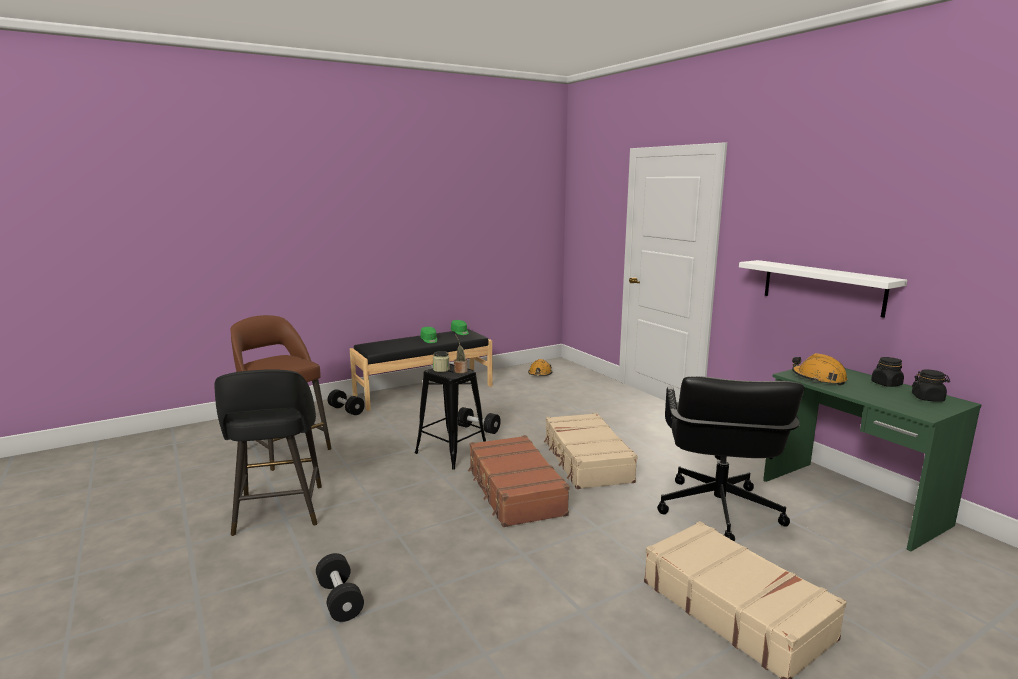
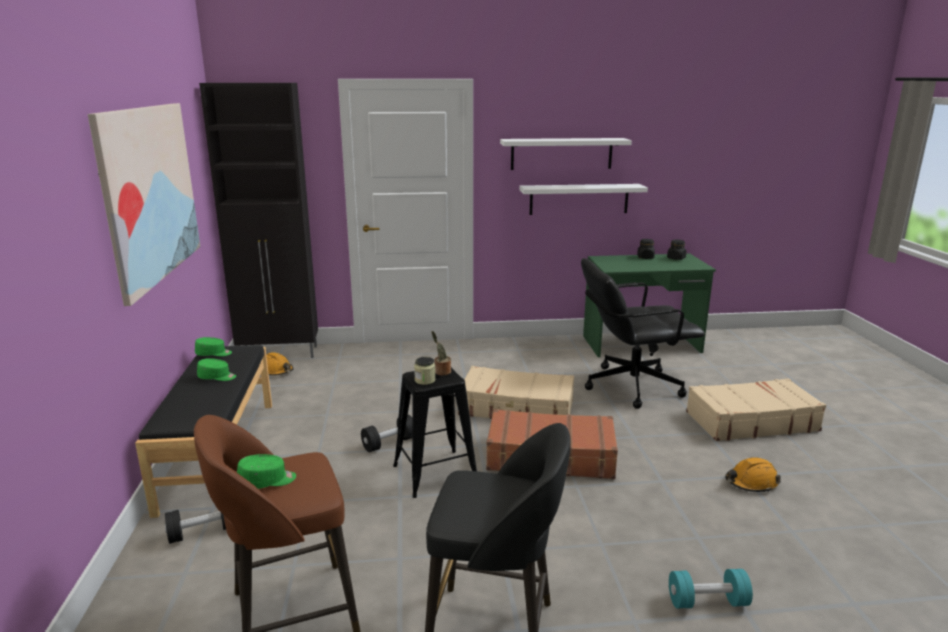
camera: 65 degrees left, 5 degrees up
(275, 360) = (267, 481): none -> green cap
(340, 600) = (707, 602): black dumbbell -> turquoise dumbbell
(433, 218) = (150, 193): none -> picture
(567, 368) = (280, 353): none -> black cabinet
(717, 511) = (631, 386): black office chair -> black office chair turned 135 degrees clockwise
(806, 228) = (561, 153): none -> white shelf
(818, 378) = (624, 266): orange hard hat -> orange hard hat (751, 483)

